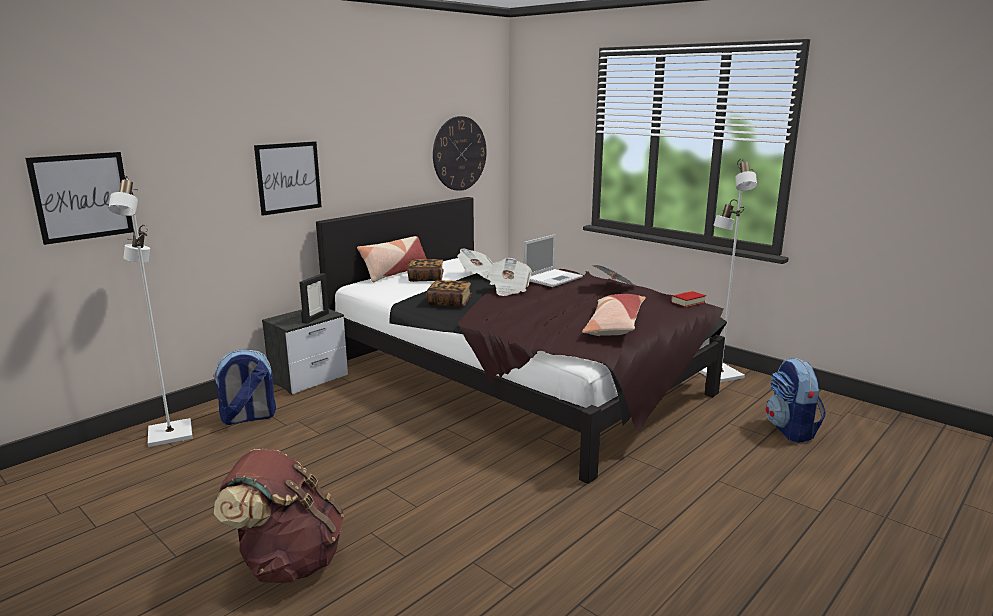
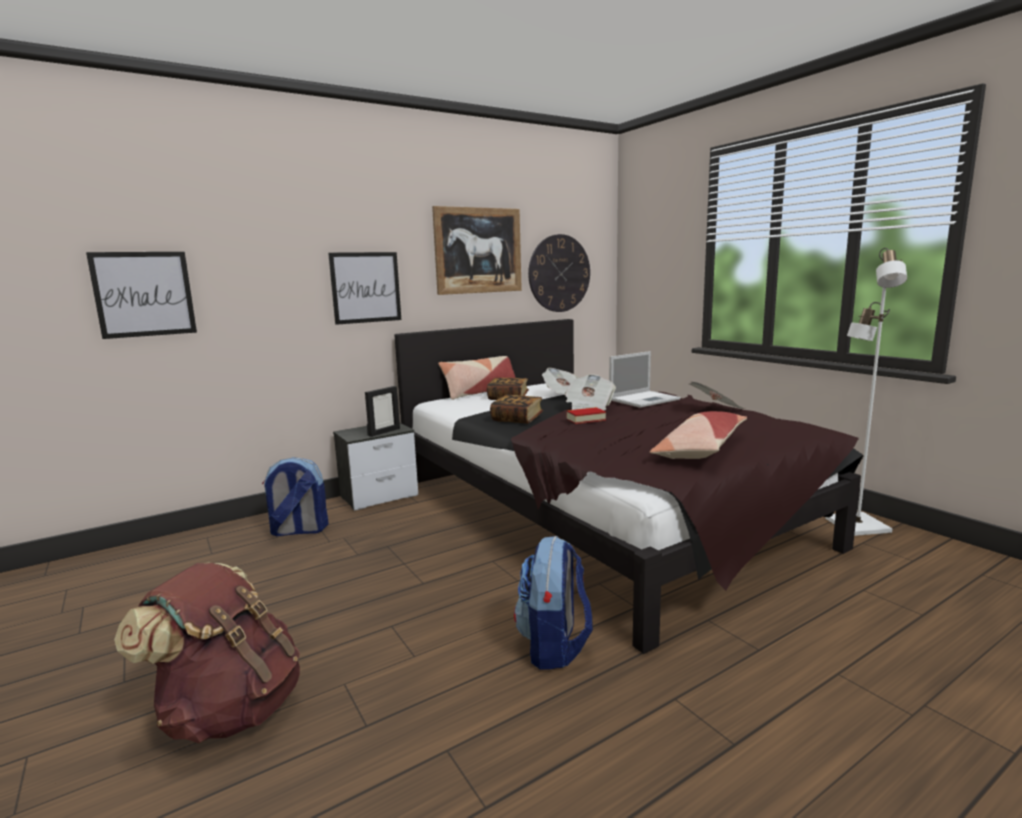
camera: 15 degrees right, 5 degrees down
(170, 434) = (218, 540): white floor lamp -> none
(389, 135) = (478, 250): none -> picture
(688, 302) = (808, 428): book -> book (585, 419)
(791, 430) = (961, 610): backpack -> backpack (554, 646)

